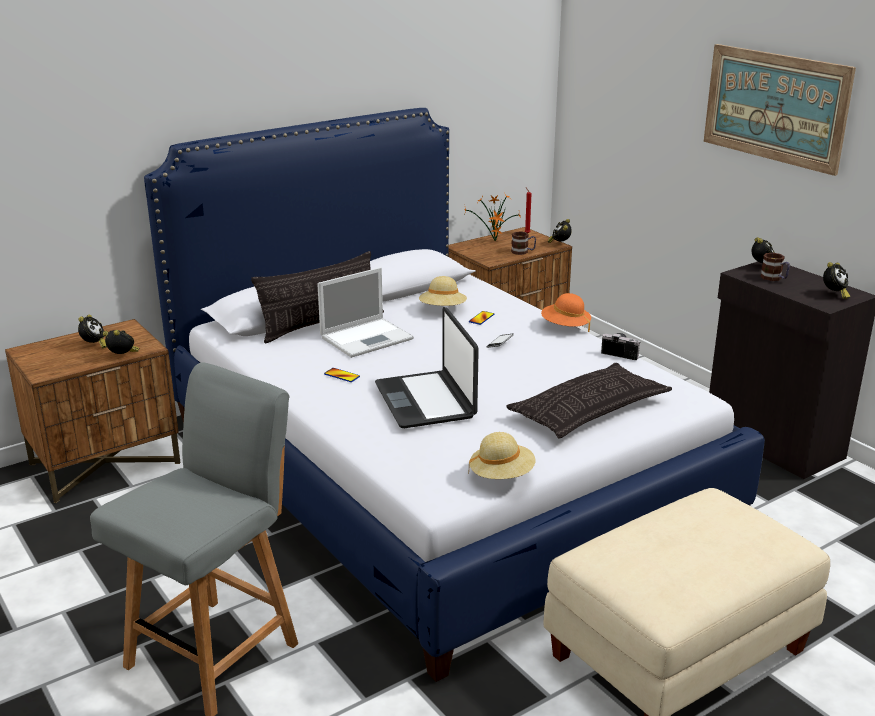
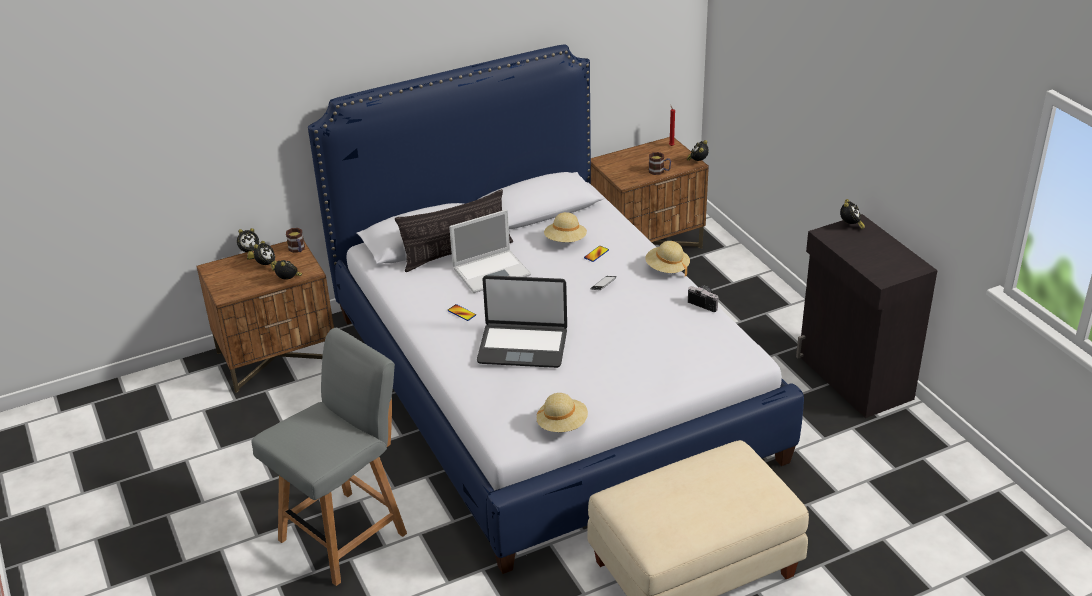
camera: 10 degrees right, 10 degrees up
(426, 401) = (523, 346): laptop -> laptop turned 75 degrees counterclockwise
(494, 242) = (636, 156): potted plant -> none
(565, 327) = (667, 269): orange hat -> beige hat
(589, 410) = (654, 364): pillow -> none
(774, 278) = (853, 242): mug -> mug (297, 250)
(775, 107) = (869, 84): picture -> none
(834, 294) = (897, 266): alarm clock -> alarm clock (249, 254)

